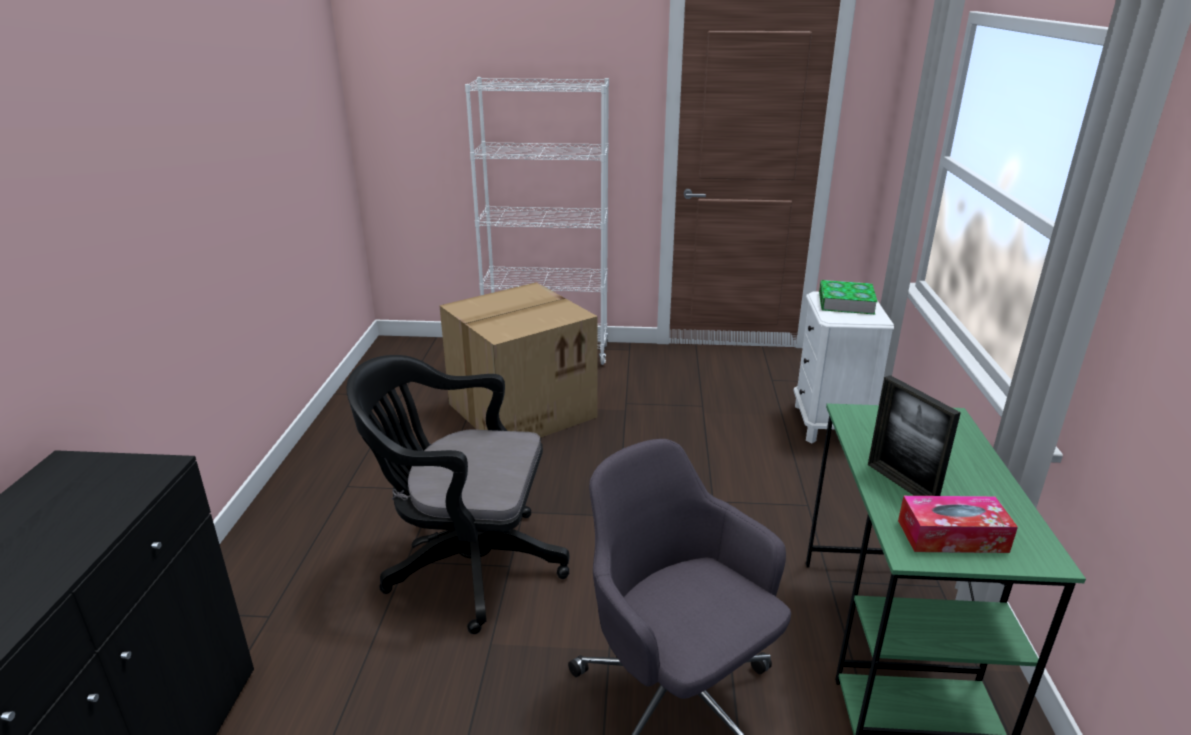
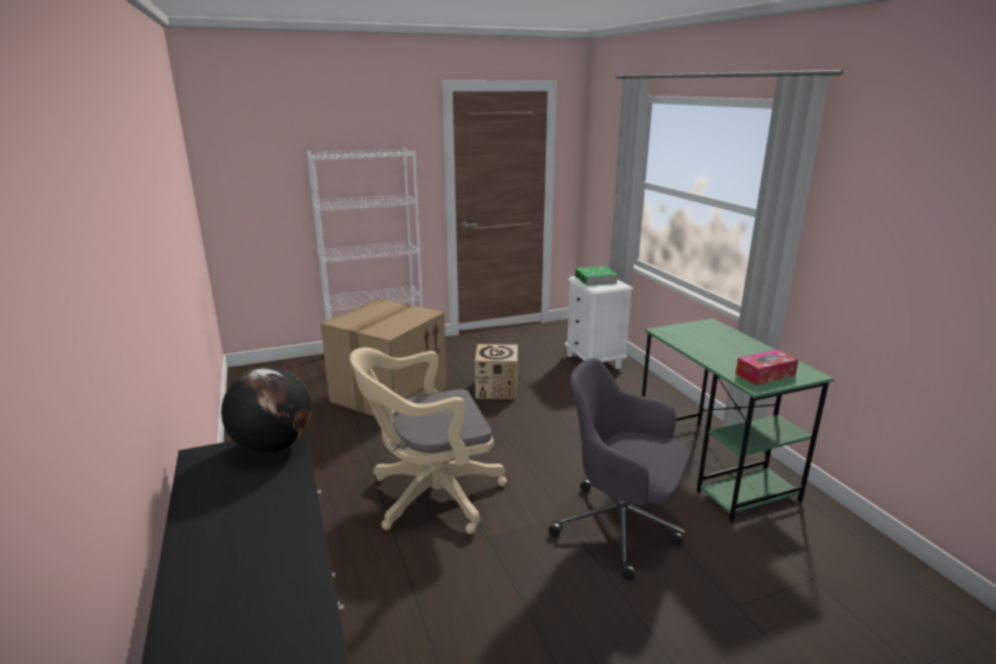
camera: 25 degrees left, 5 degrees down
(136, 472) = (273, 446): none -> globe
(466, 564) = (430, 496): black office chair -> beige office chair
(659, 435) = (496, 389): none -> cardboard box
(901, 484) = (720, 358): picture frame -> none

